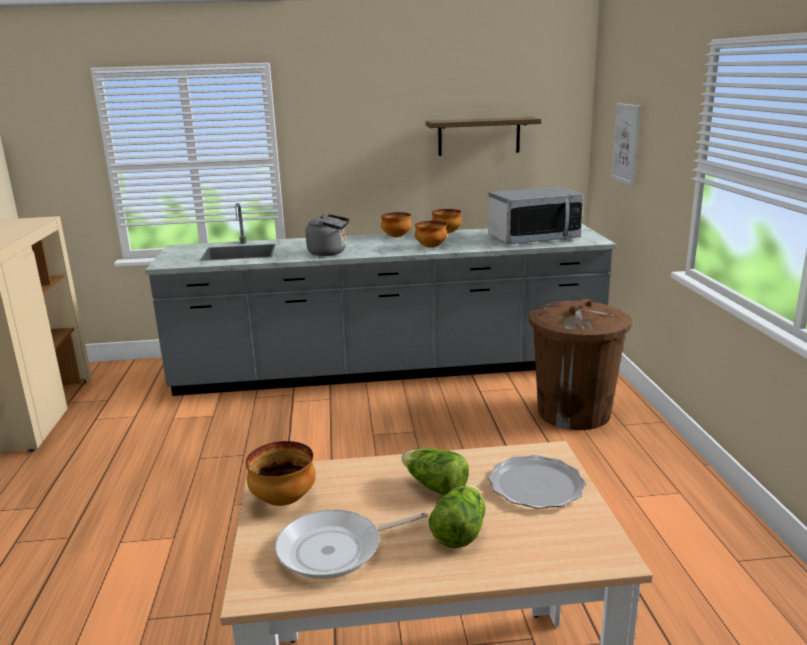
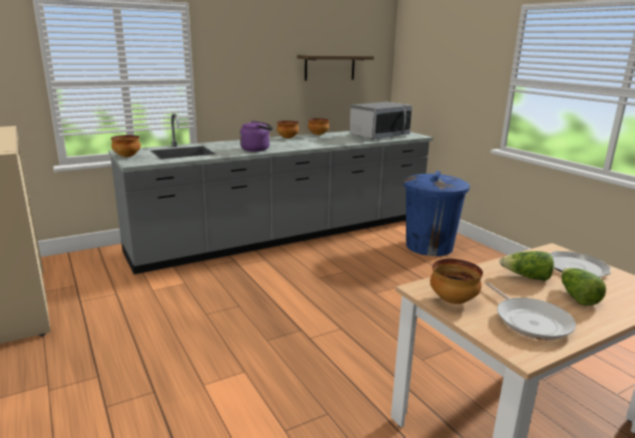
camera: 25 degrees left, 0 degrees up
(329, 252) = (257, 149): grey kettle -> purple kettle
(336, 550) = (530, 321): frying pan -> frying pan turned 60 degrees counterclockwise
(431, 247) = (323, 143): bowl -> bowl (127, 156)
(574, 412) = (429, 246): brown trash can -> blue trash can
(626, 144) = (434, 73): picture -> none

